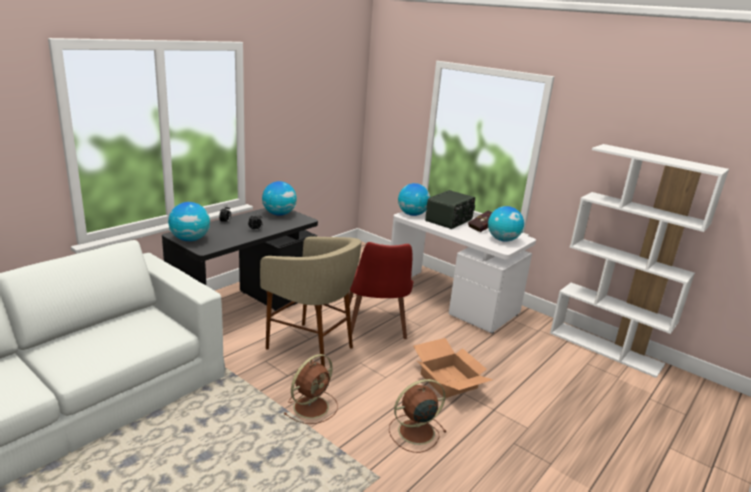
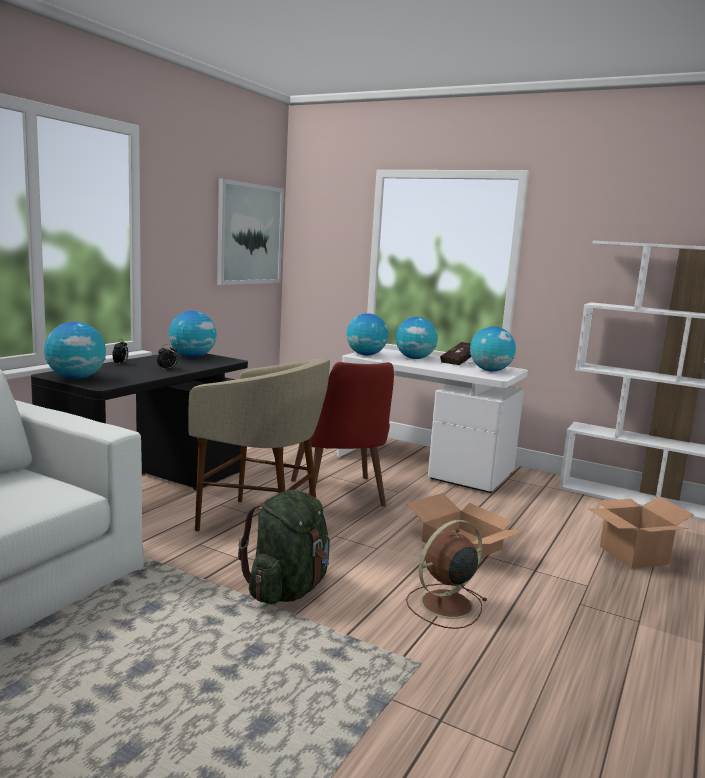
camera: 10 degrees left, 10 degrees down
(312, 406) = (287, 589): brown fan -> green backpack
(335, 108) = (250, 234): none -> picture
(449, 220) = (414, 358): radio -> globe
(578, 405) = (634, 555): none -> cardboard box

